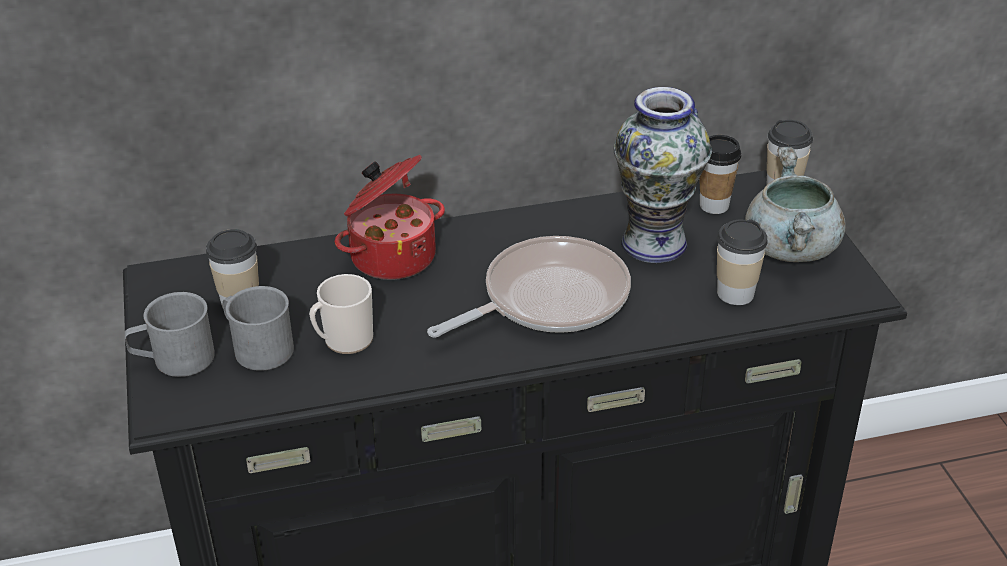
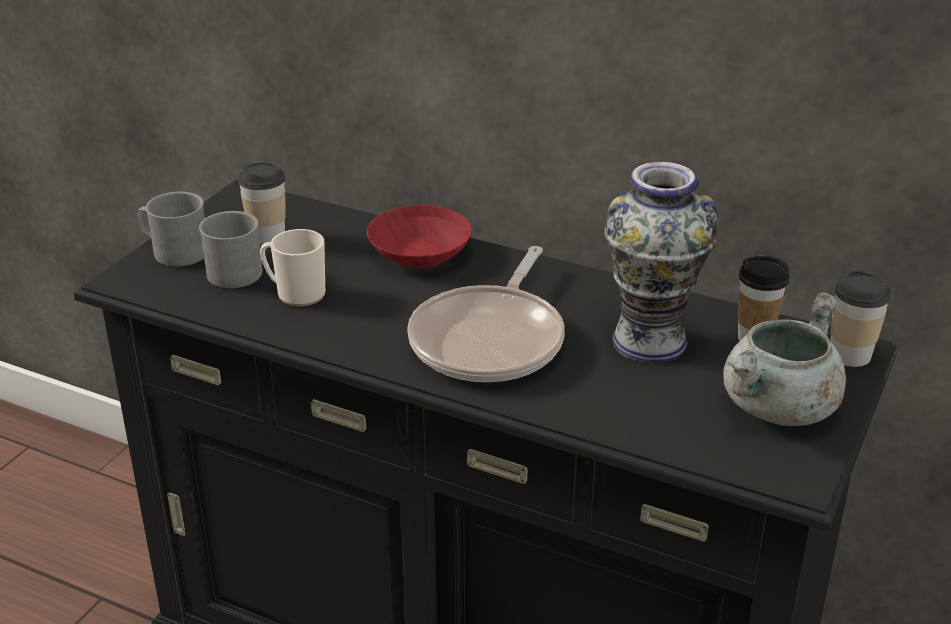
camera: 40 degrees right, 5 degrees down
(391, 255) = (418, 252): cooking pot -> red bowl
(548, 299) = (491, 340): frying pan -> frying pan turned 105 degrees clockwise
(735, 293) = (665, 416): cup -> none

